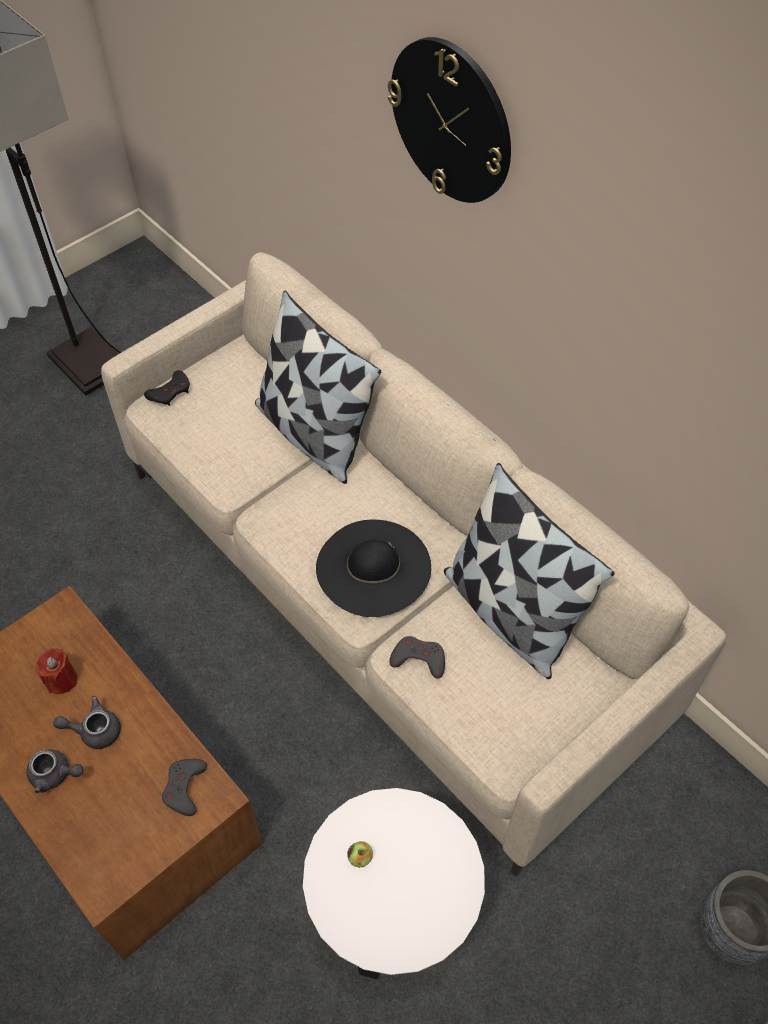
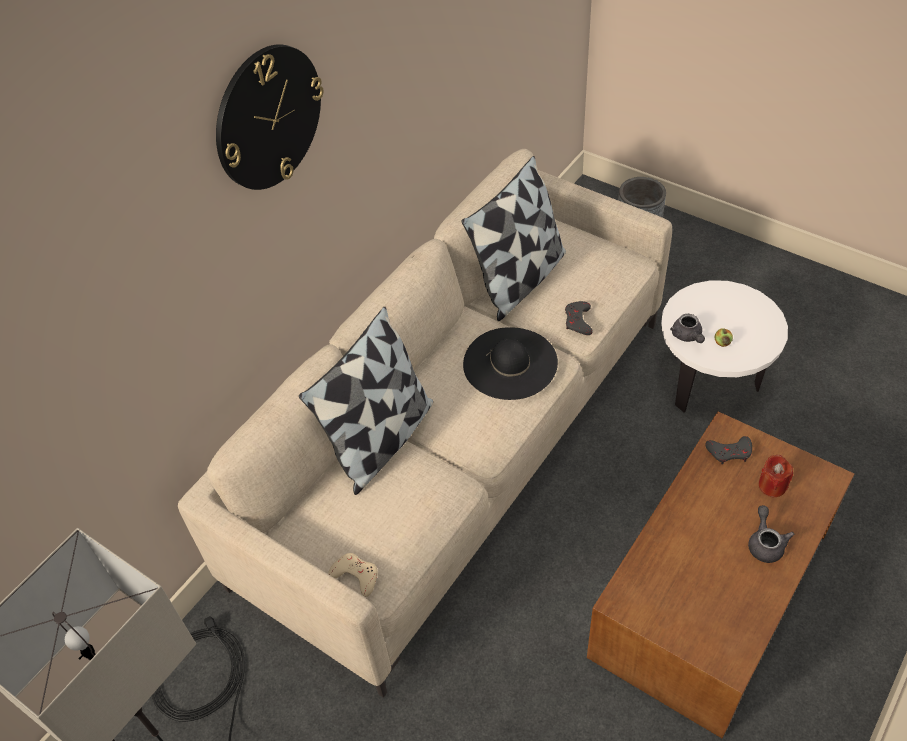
camera: 100 degrees left, 5 degrees down
(61, 680) = (685, 573): red candle -> red candle (772, 485)
(94, 730) = (716, 530): grey teapot -> grey teapot (687, 336)
(170, 392) = (356, 575): black game controller -> beige game controller

